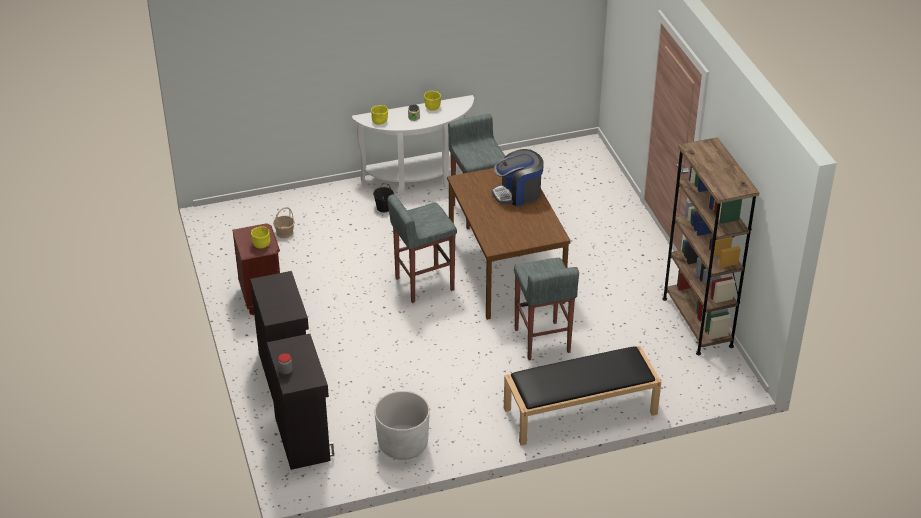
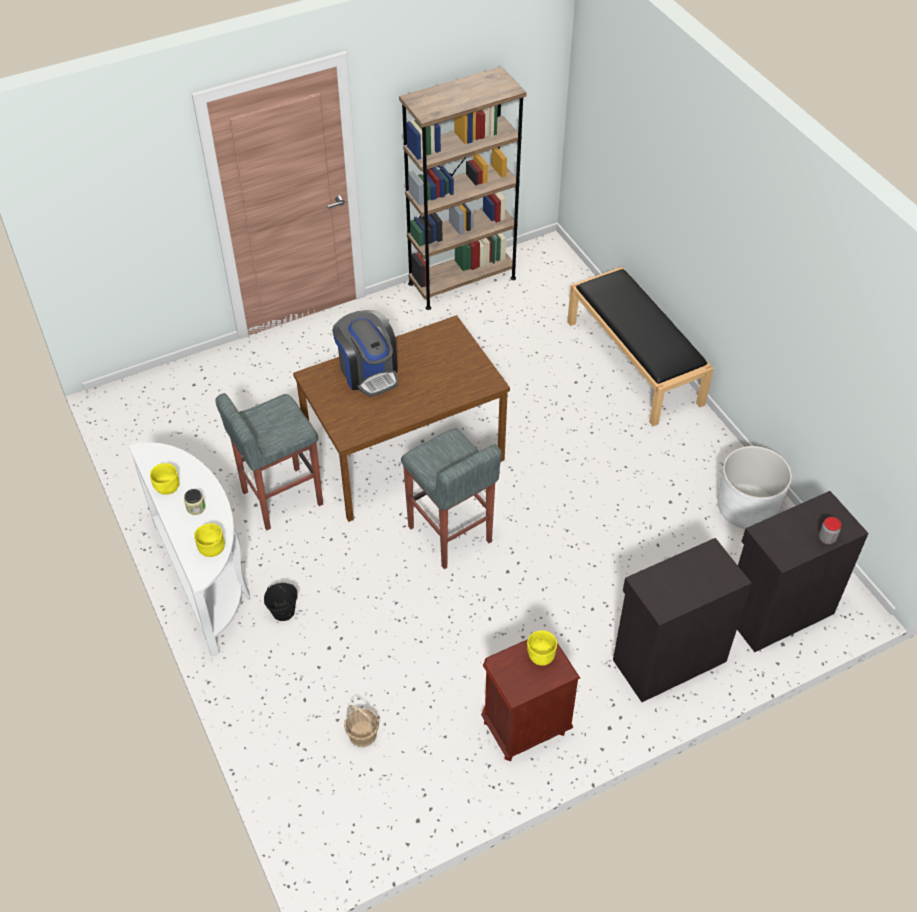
camera: 100 degrees left, 10 degrees up
(541, 341) = (530, 405): grey stool -> none

